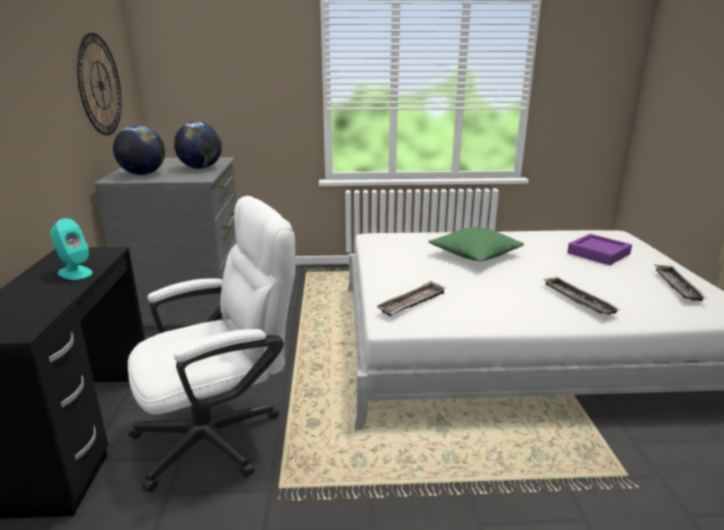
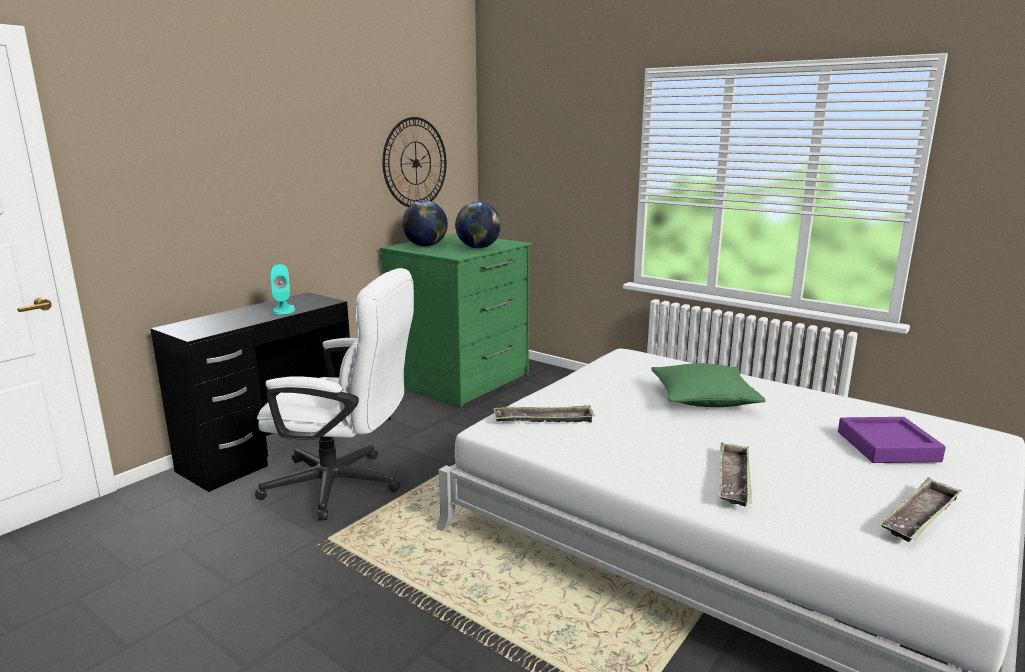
camera: 40 degrees right, 5 degrees down
(190, 300) = (461, 379): grey dresser -> green dresser

